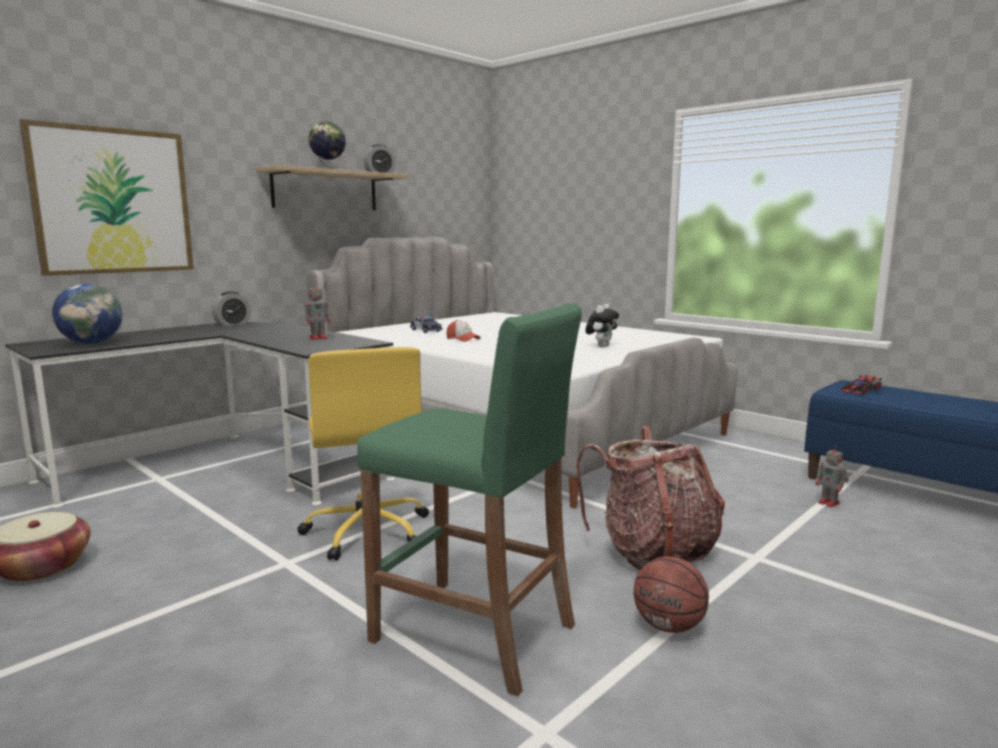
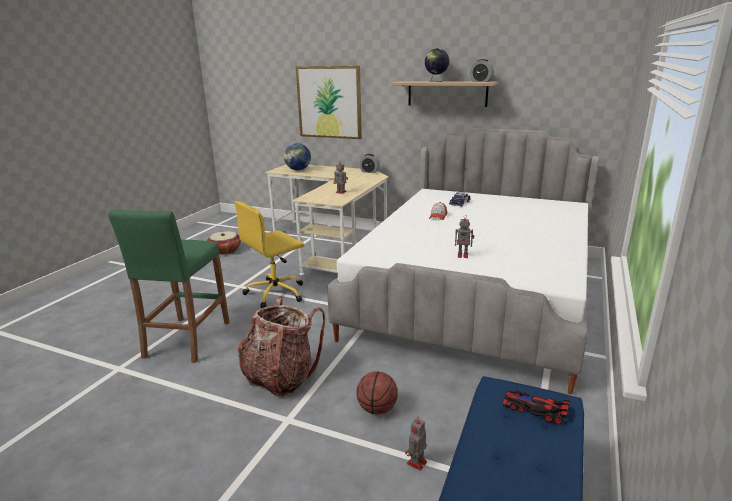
camera: 70 degrees right, 10 degrees up
(228, 466) = (334, 244): black desk -> beige desk
(601, 346) = (463, 255): plush toy -> toy robot
(669, 626) = (197, 390): basketball -> basketball (377, 409)

